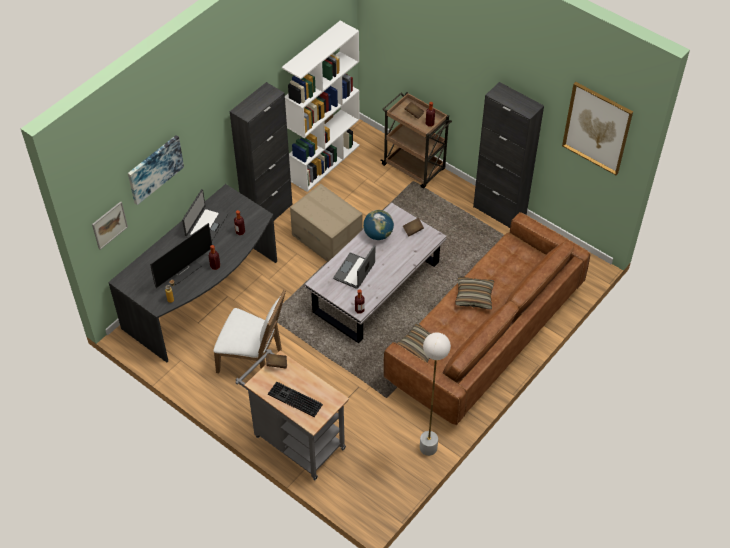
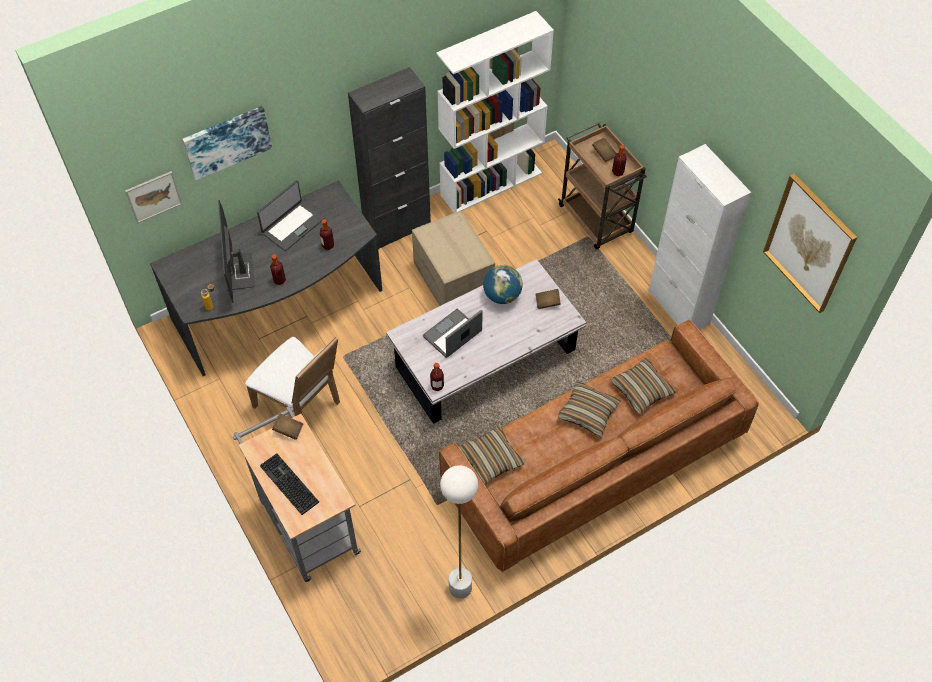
camera: 20 degrees right, 5 degrees up
(182, 269) = (240, 273): monitor -> monitor turned 105 degrees clockwise
(499, 212) = (678, 307): black cabinet -> white cabinet
(504, 270) = (641, 389): none -> pillow

